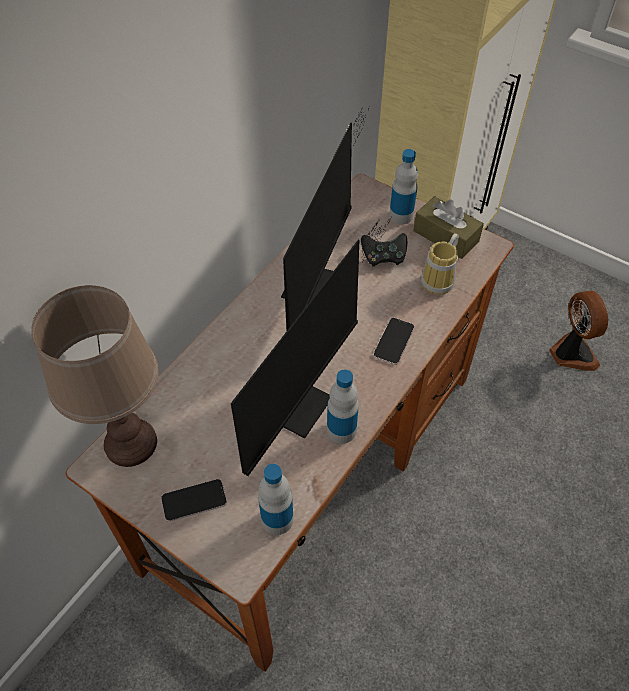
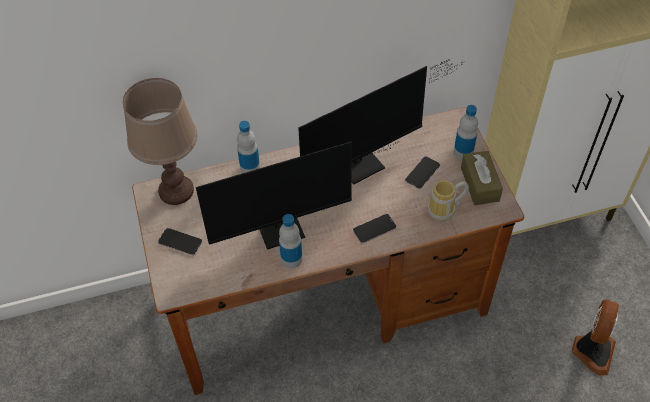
camera: 40 degrees right, 0 degrees up
(277, 519) = (212, 281): bottle -> bottle (250, 168)
(383, 257) = (422, 173): black game controller -> phone

